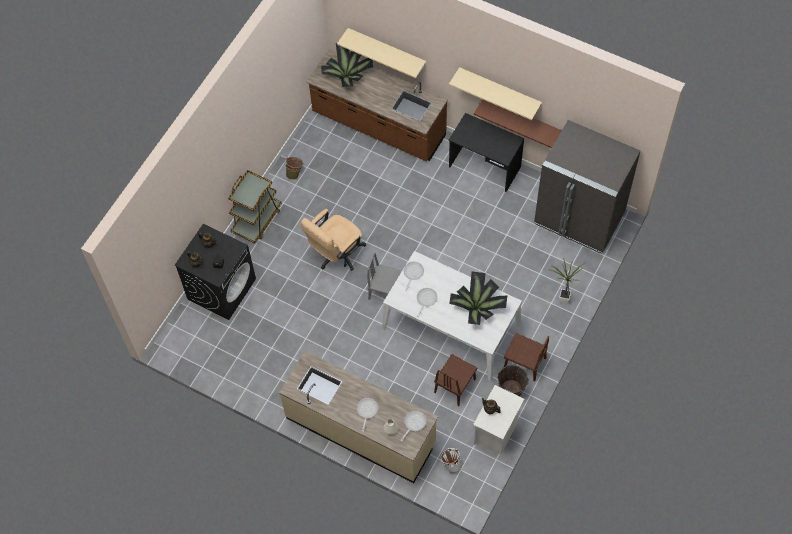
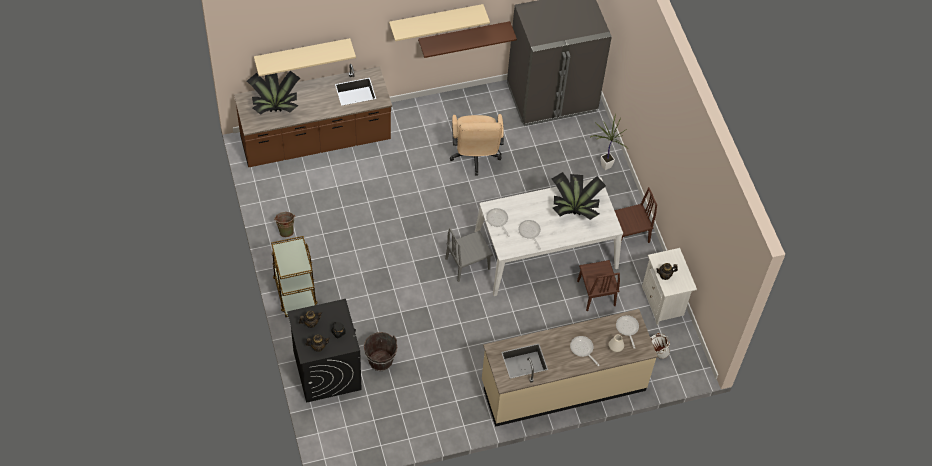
camera: 50 degrees left, 5 degrees down
(336, 255) = (393, 268): beige office chair -> beige office chair (475, 157)
(484, 167) = (438, 112): black desk -> none
(511, 390) = (640, 262): brown bucket -> brown bucket (380, 361)

